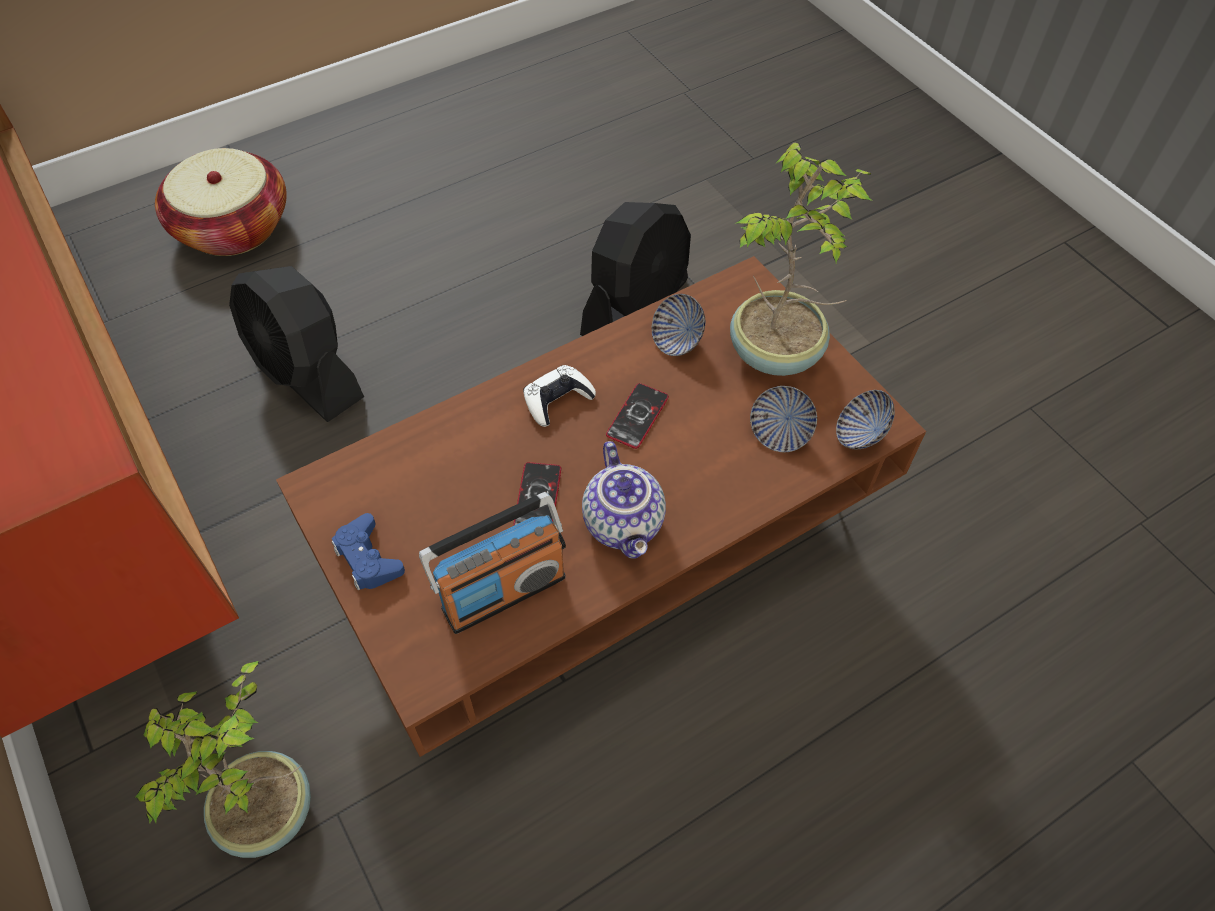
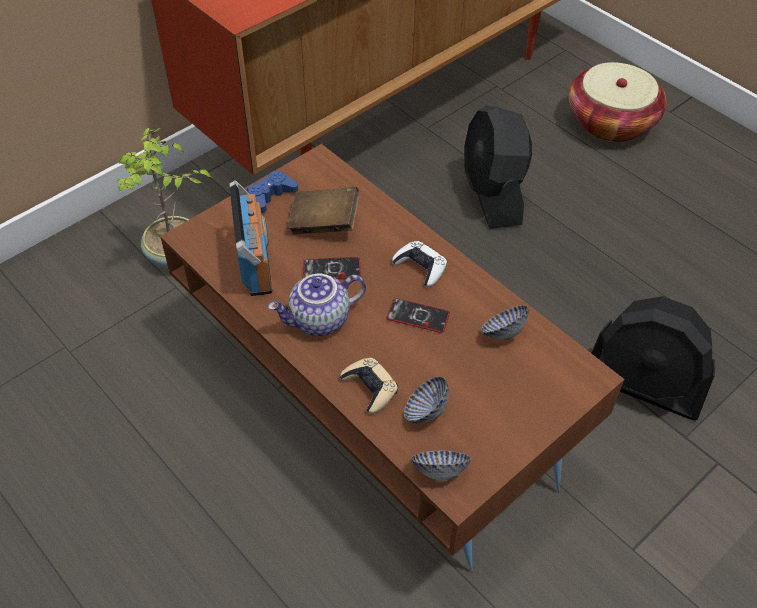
camera: 80 degrees right, 5 degrees down
(306, 374) = (492, 194): black fan -> black fan turned 45 degrees counterclockwise
(447, 496) = (324, 223): none -> brown book
(503, 591) = (255, 263): radio -> radio turned 150 degrees counterclockwise
(740, 483) = (370, 388): none -> beige game controller
(777, 354) = (511, 404): potted plant -> none

